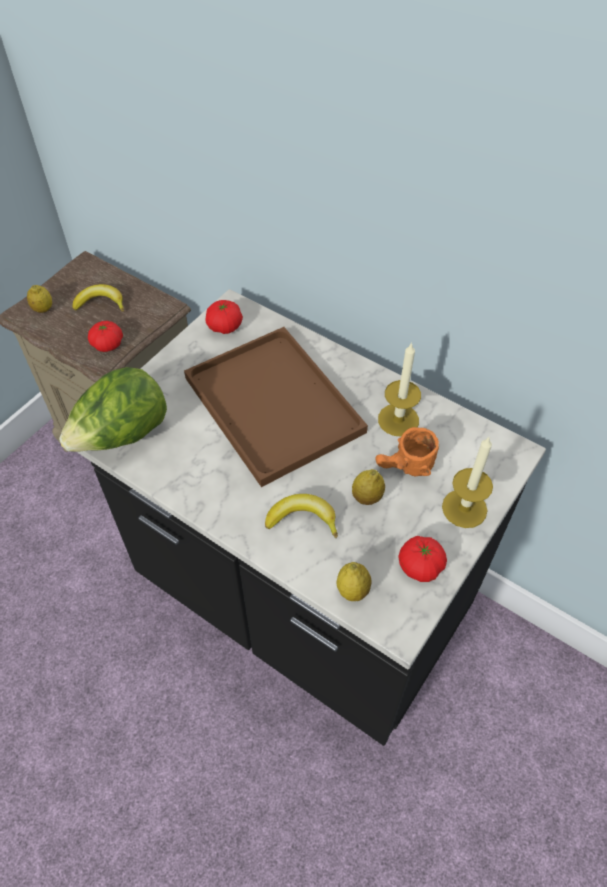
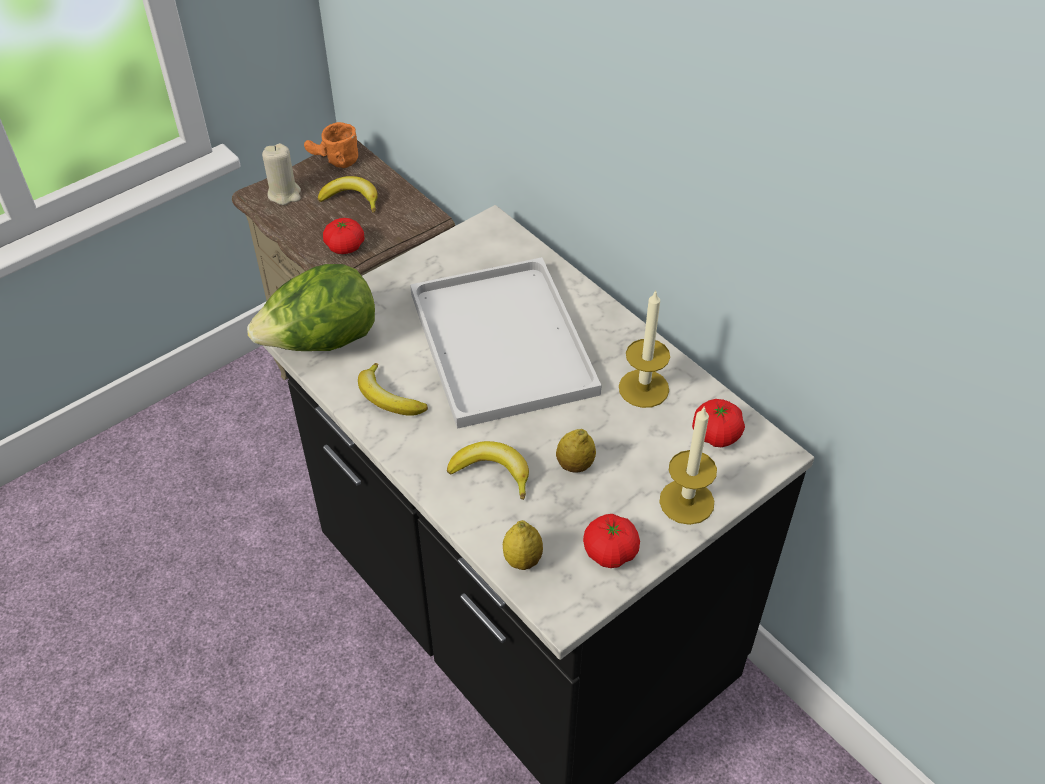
camera: 15 degrees right, 5 degrees down
(43, 309) = (284, 194): lemon -> beige candle
(195, 473) = (388, 398): none -> banana
(225, 326) = (475, 246): tomato -> tomato (716, 435)
(277, 406) = (505, 345): brown tray -> white tray
(404, 469) = (631, 443): orange mug -> orange mug (332, 161)

